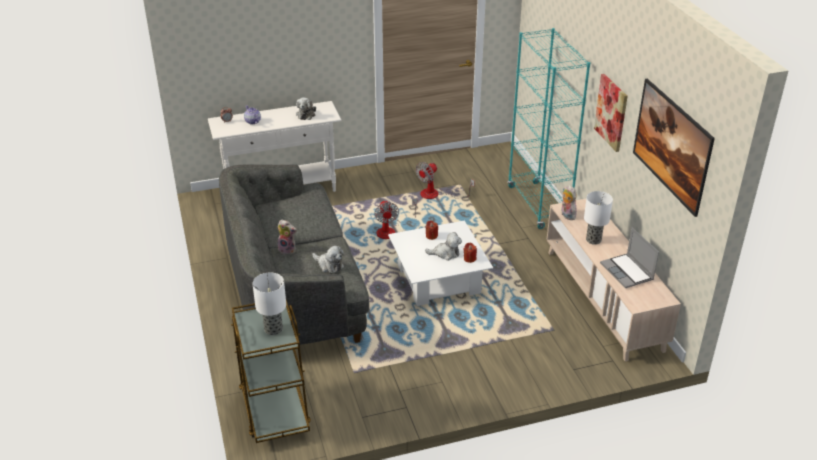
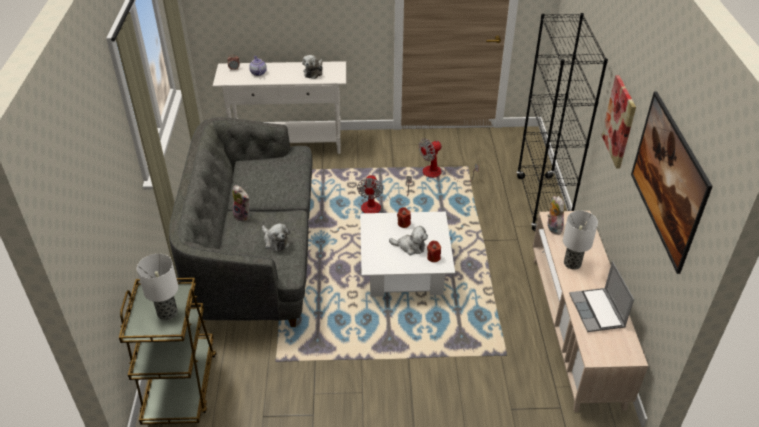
camera: 15 degrees right, 5 degrees up
(538, 205) = (542, 203): turquoise bookcase -> black bookcase

